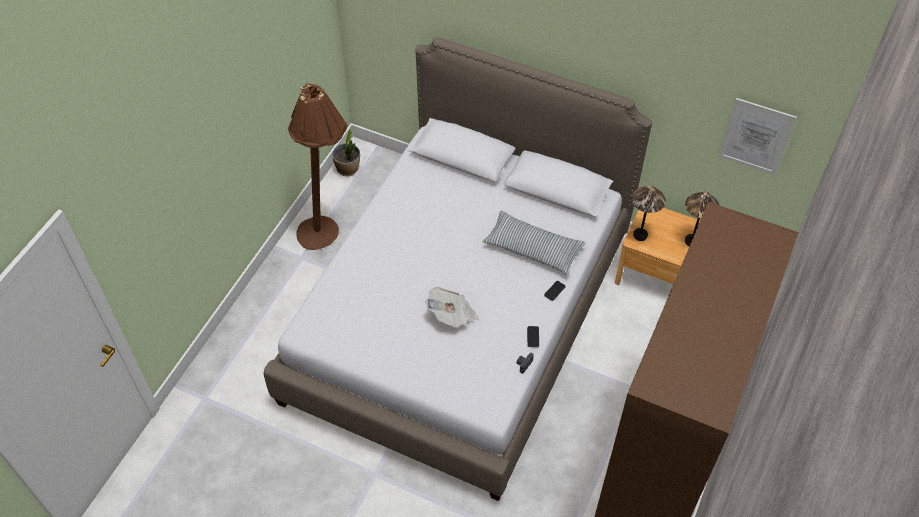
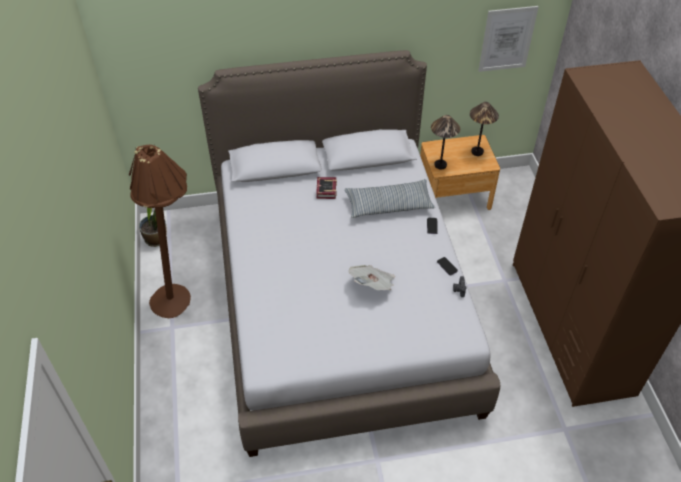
camera: 35 degrees left, 5 degrees down
(487, 203) = (325, 191): none -> book

